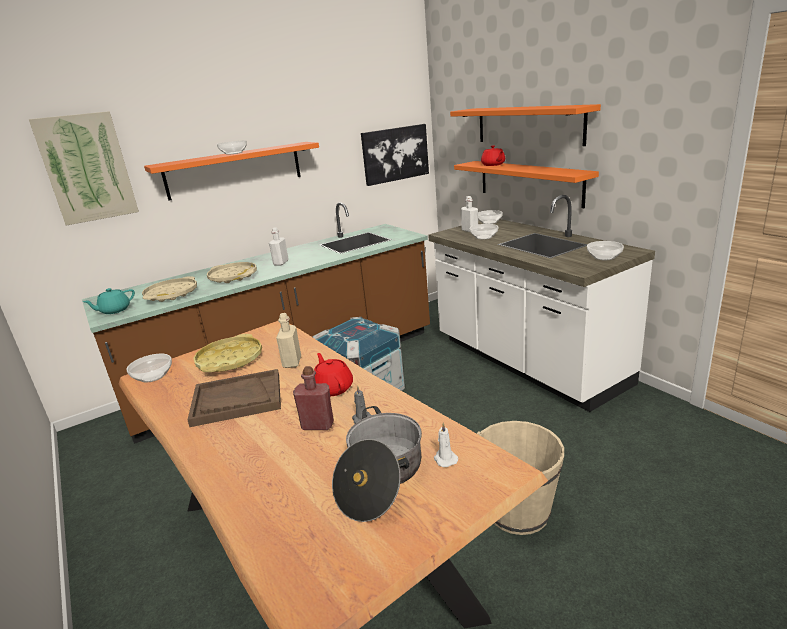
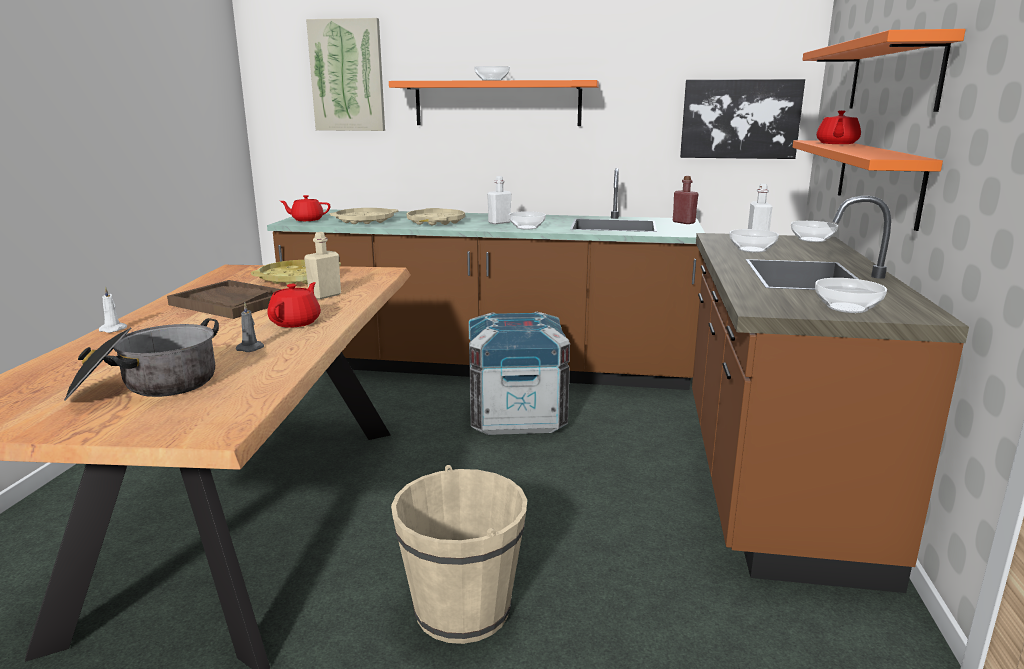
camera: 40 degrees right, 5 degrees down
(114, 310) = (307, 220): turquoise teapot -> red teapot
(153, 376) = (236, 271): bowl -> bowl (527, 227)
(317, 425) = (219, 338): red bottle -> red bottle (683, 222)
(445, 459) = (211, 400): white candle -> white candle (114, 329)
(527, 362) = (769, 479): white counter -> brown counter

